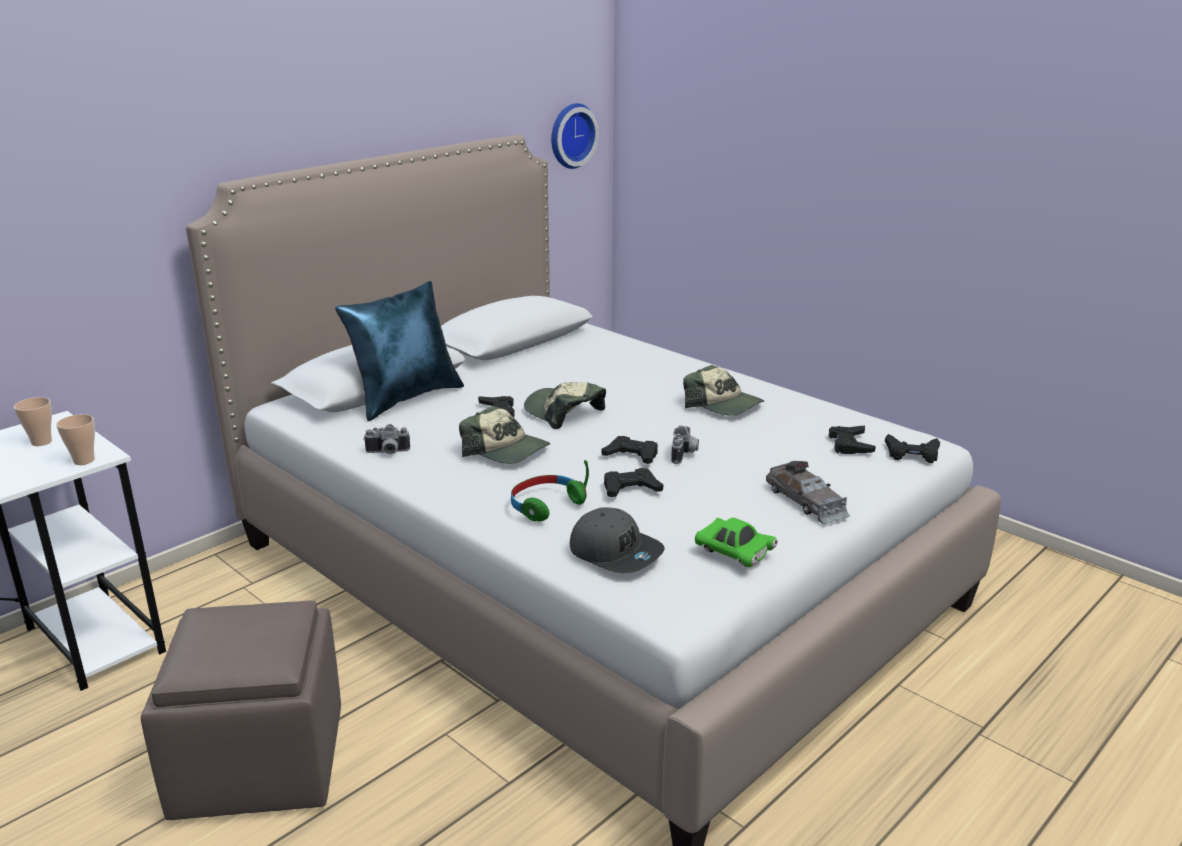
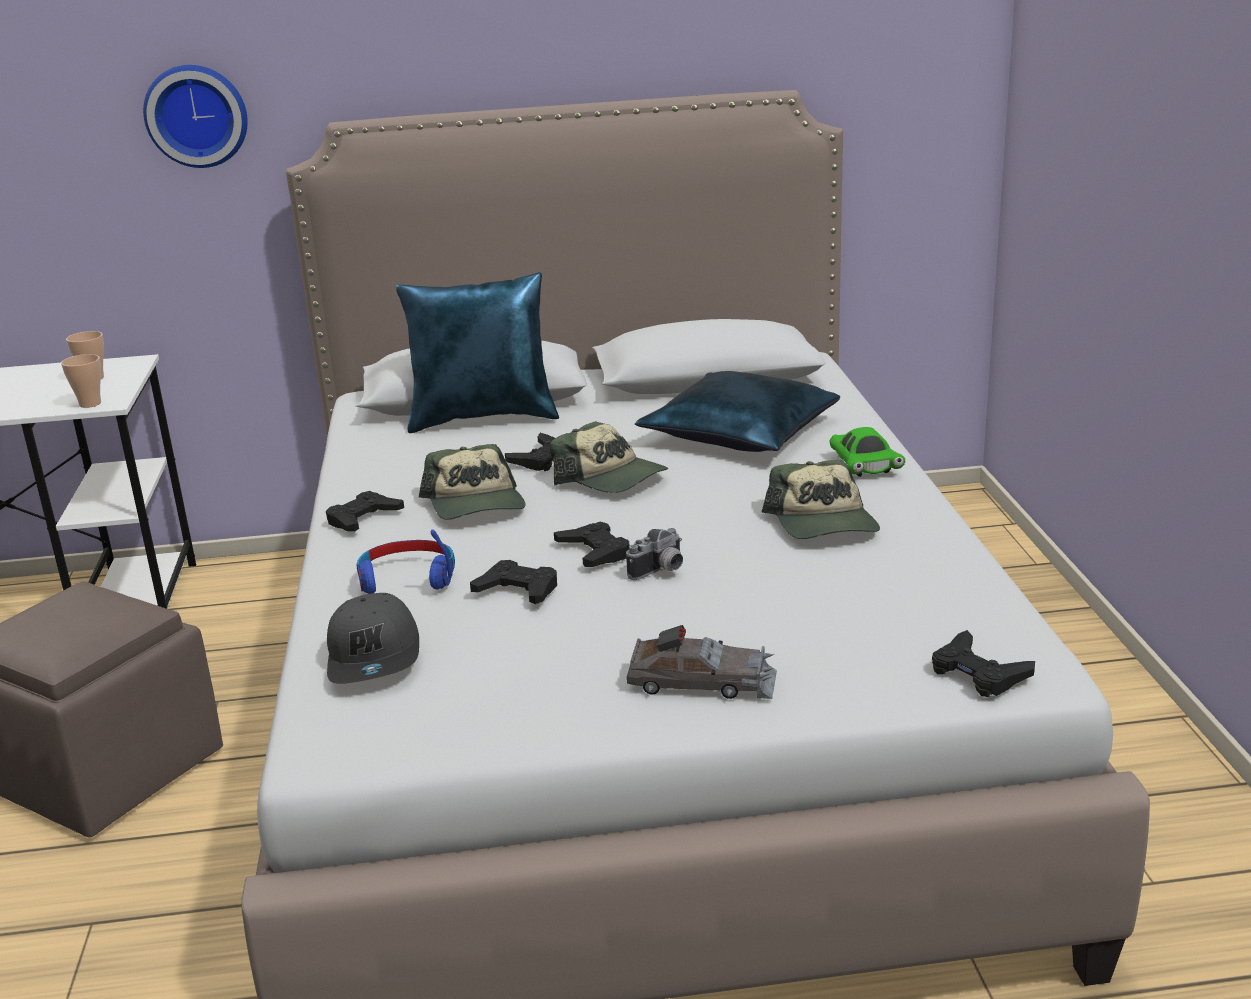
camera: 40 degrees right, 0 degrees up
(387, 453) = (368, 472): camera -> none
(546, 505) = (407, 578): green headphones -> blue headphones
(563, 413) = (611, 478): cap -> cap turned 135 degrees clockwise
(570, 135) = (914, 97): wall clock -> wall clock (197, 115)
(591, 369) = (739, 433): none -> blue pillow
(734, 553) = (495, 710): green toy car -> green toy car (864, 466)
(806, 501) = (702, 682): grey toy car -> grey toy car turned 90 degrees counterclockwise
(850, 444) = (904, 629): black game controller -> black game controller (363, 518)

